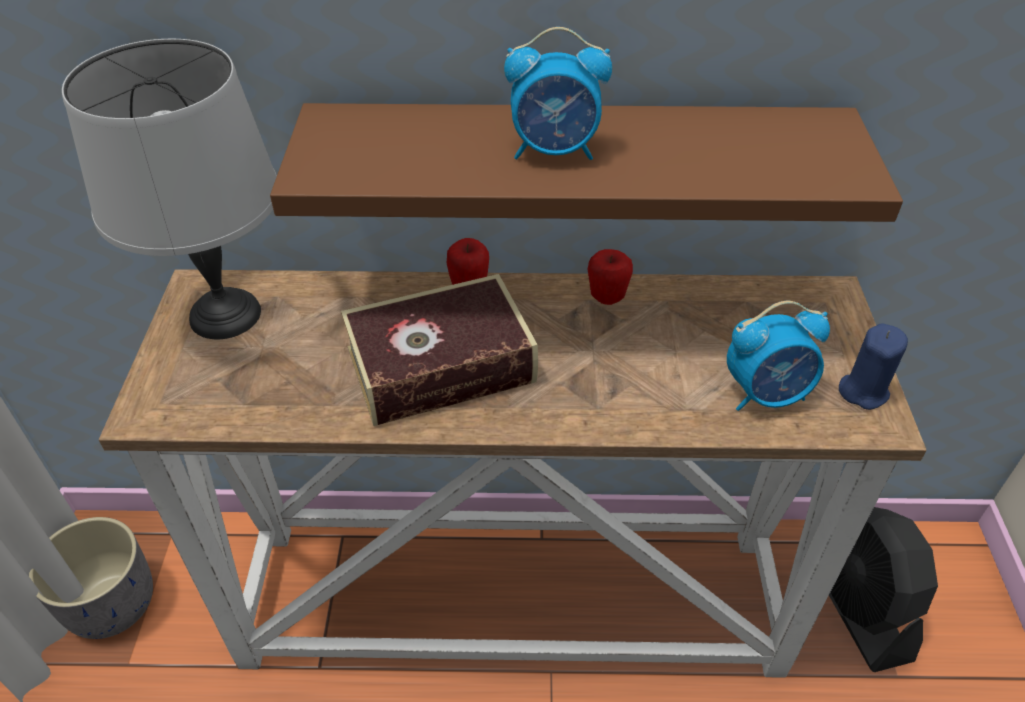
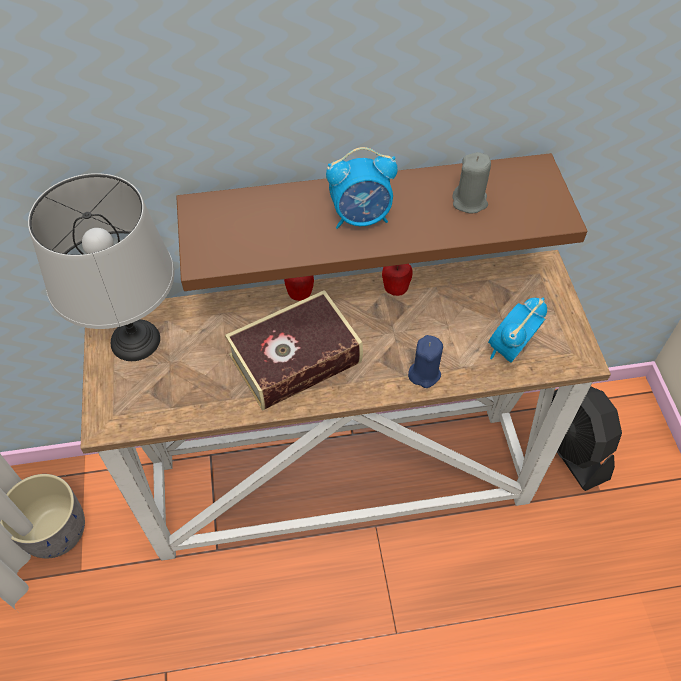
camera: 10 degrees left, 10 degrees up
(722, 149) = (469, 202): none -> grey candle
(766, 394) = (510, 349): alarm clock -> alarm clock turned 150 degrees clockwise
(863, 391) = (569, 338): blue candle -> blue candle (424, 373)

